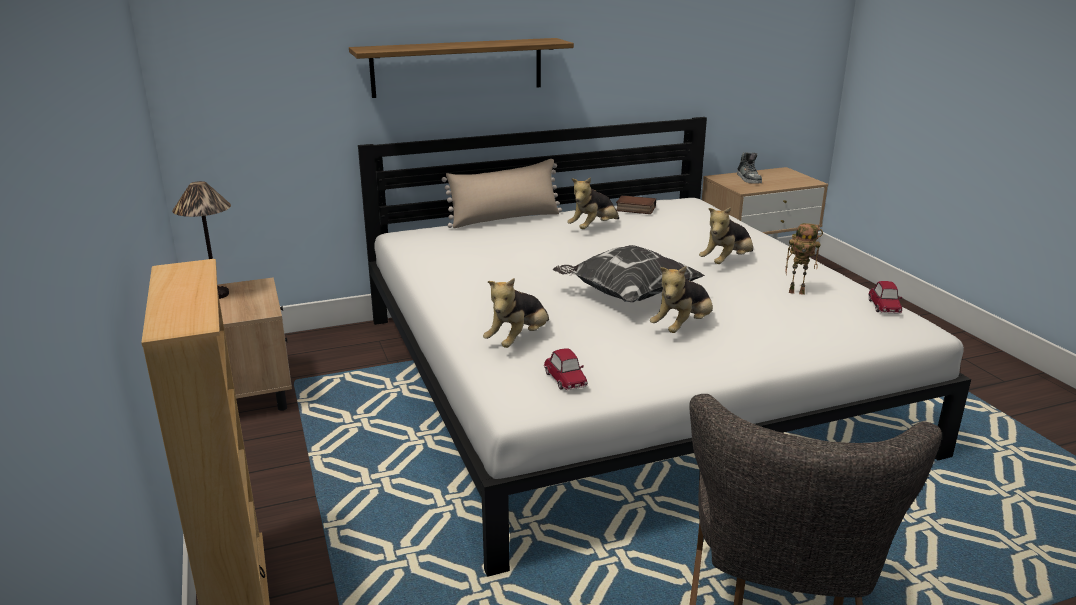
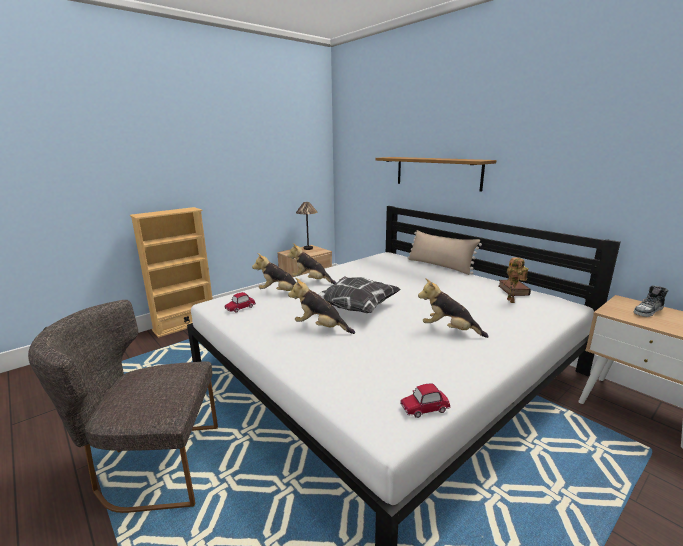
camera: 70 degrees right, 5 degrees down
(593, 228) = (456, 285): plush toy -> plush toy (311, 281)
(798, 292) = (419, 363): toy robot -> toy robot (512, 301)

